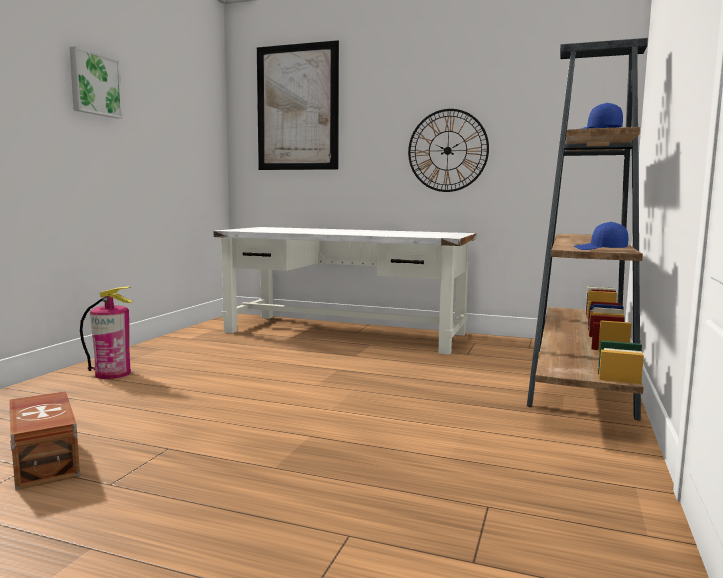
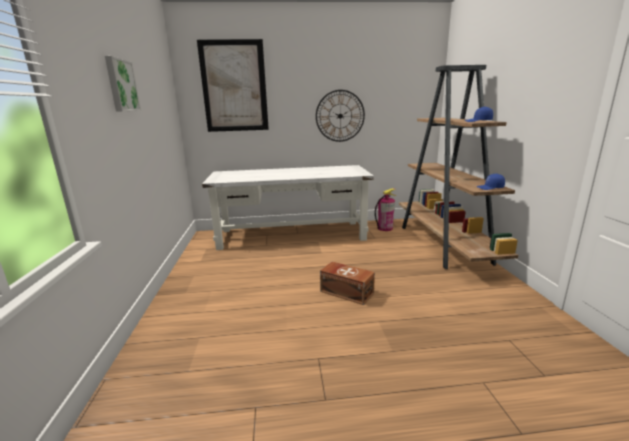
camera: 25 degrees left, 10 degrees up
(46, 460) = (257, 397): brown storage box -> brown storage box (346, 292)
(113, 373) = (191, 307): fire extinguisher -> fire extinguisher (385, 228)

